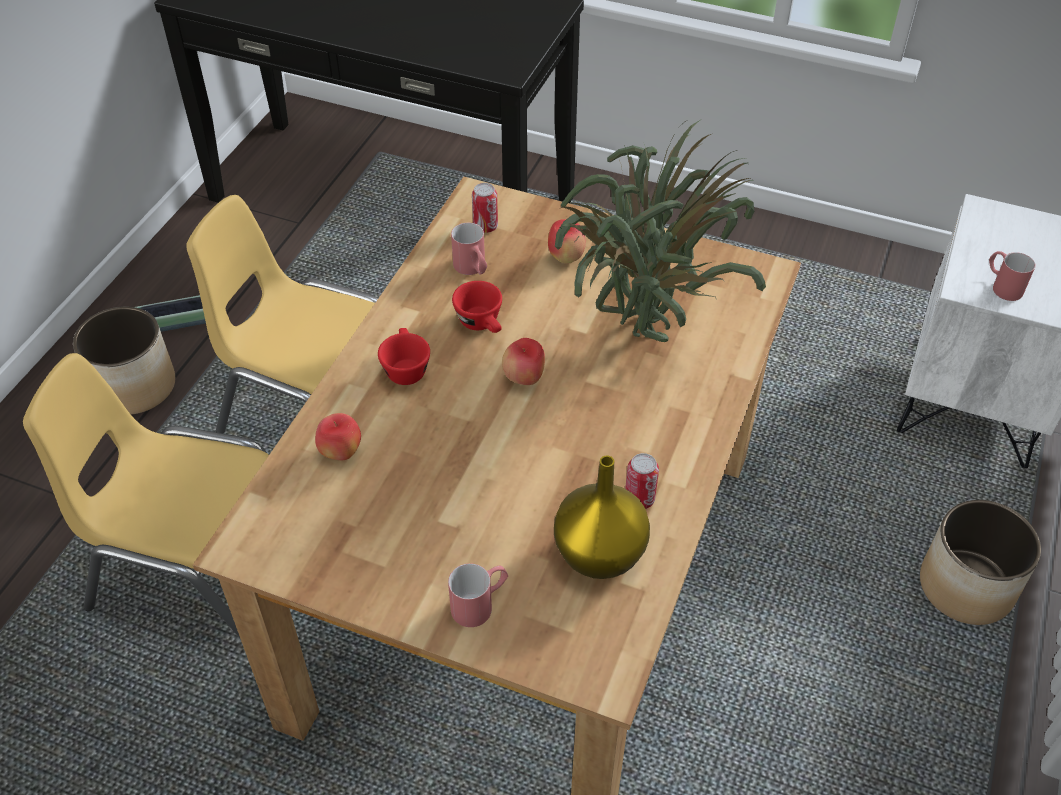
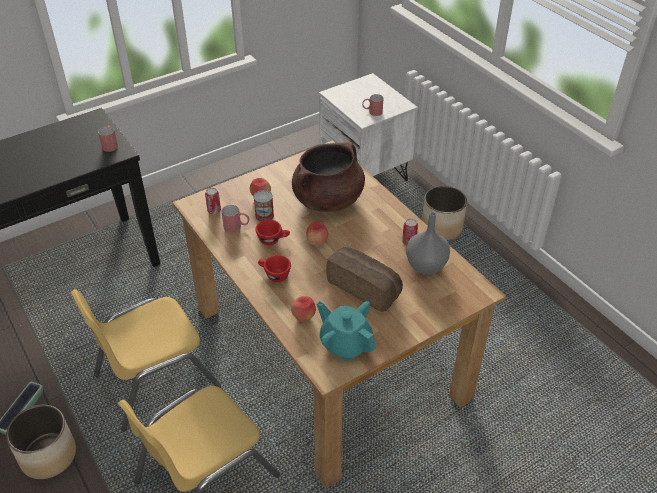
camera: 55 degrees left, 5 degrees down
(322, 536) = (345, 344): none -> turquoise teapot
(472, 496) = (365, 287): none -> bread
(480, 603) = (421, 310): red mug -> red mug (110, 144)
(527, 285) = (264, 216): none -> can
(597, 555) = (425, 266): yellow vase -> grey vase
(639, 338) = (328, 200): potted plant -> brown cooking pot

